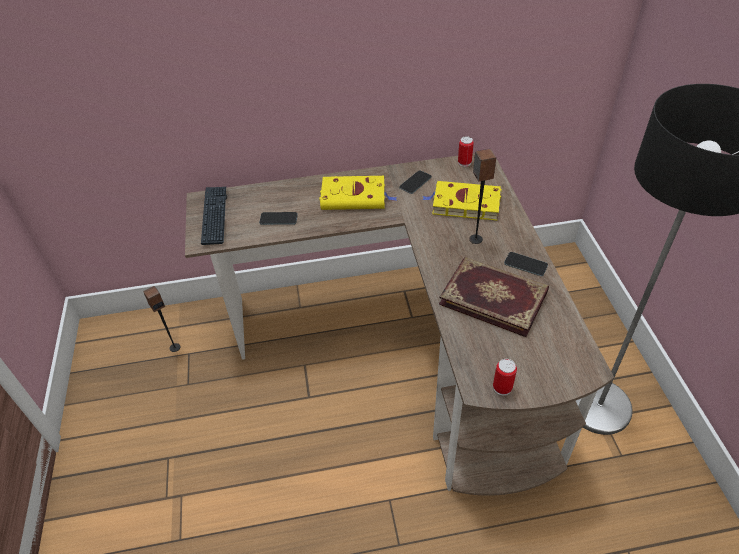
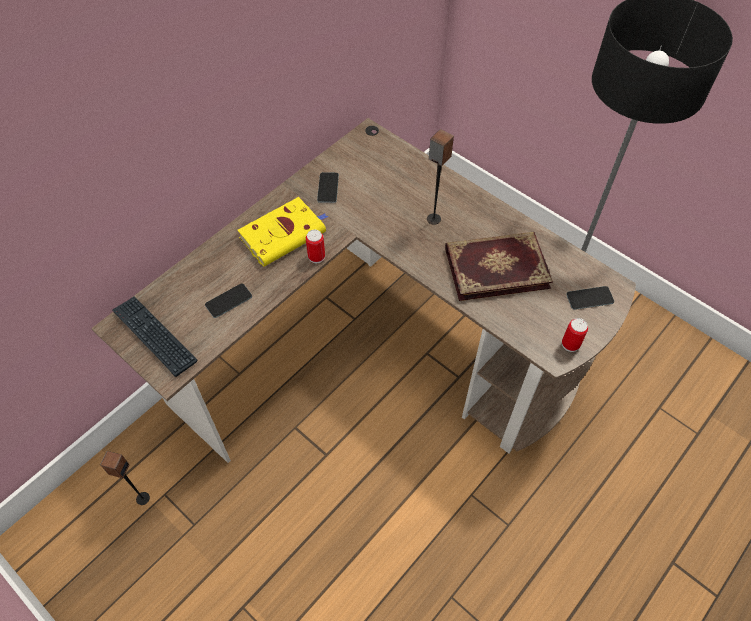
camera: 40 degrees left, 10 degrees up
(464, 162) = (354, 143): can -> can (316, 256)
(464, 204) = (392, 188): yellow book -> none
(525, 264) = (494, 221): phone -> phone (589, 298)

